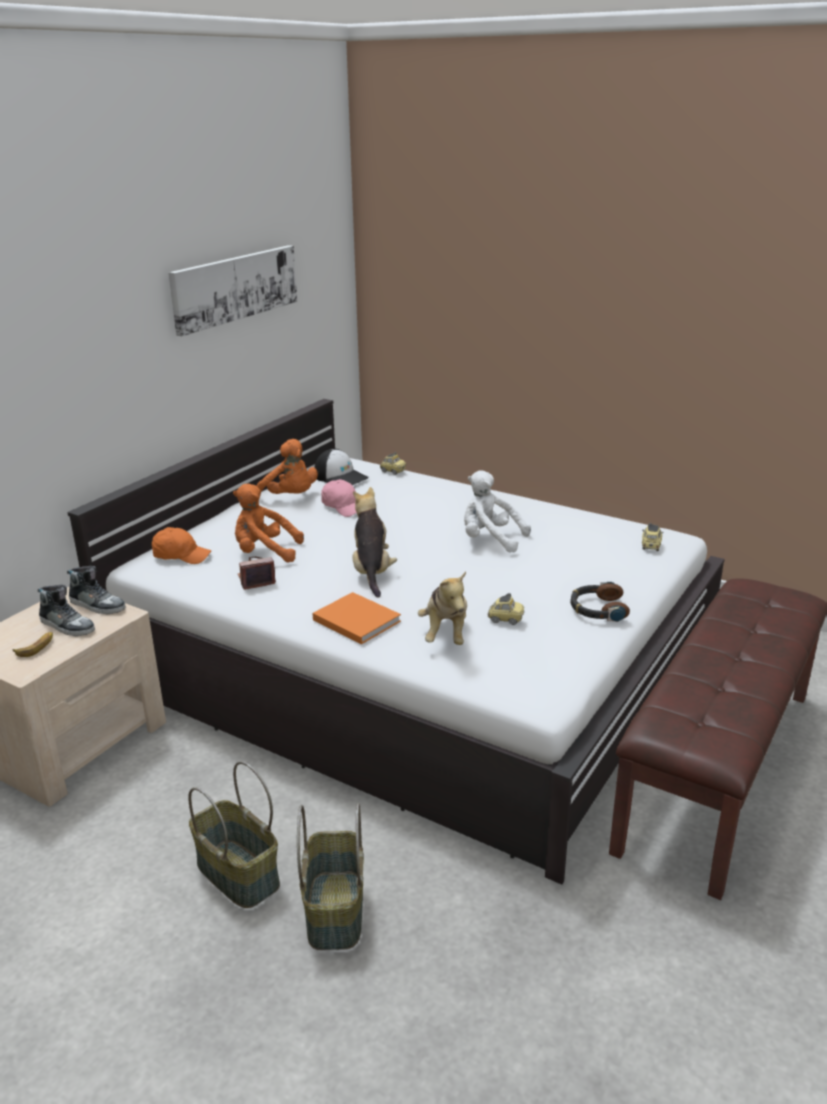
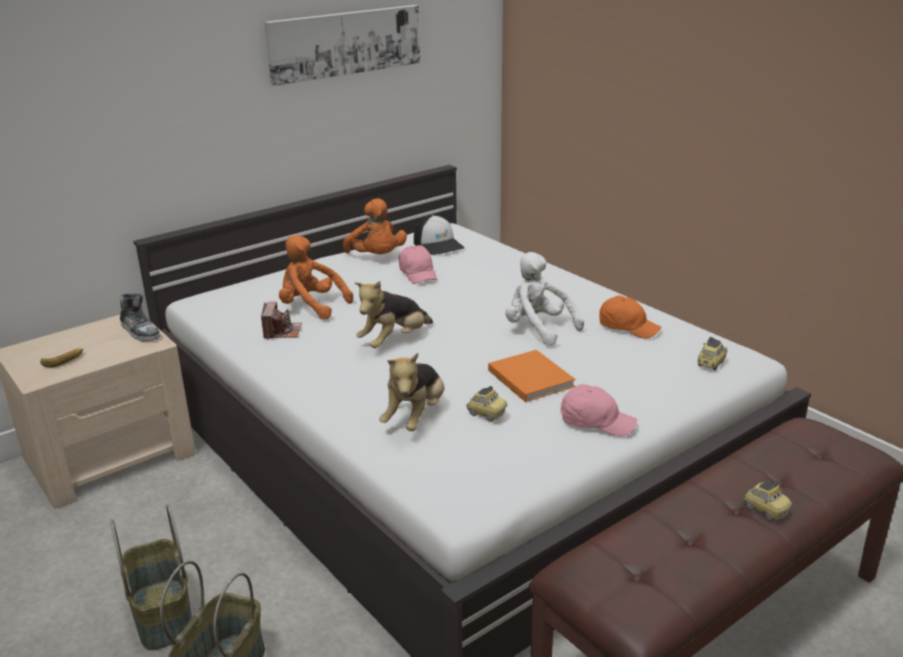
camera: 20 degrees right, 0 degrees up
(67, 625) = (102, 345): shoe -> none
(181, 556) = (237, 298): orange cap -> orange cap (628, 327)
(256, 580) = (282, 332): camera -> camera turned 90 degrees clockwise
(355, 620) = (340, 386): orange book -> orange book (529, 377)
(372, 571) = (394, 341): plush toy -> plush toy turned 150 degrees counterclockwise
(393, 471) = (493, 245): toy car -> toy car (765, 510)
(597, 609) = (596, 422): headphones -> pink cap

